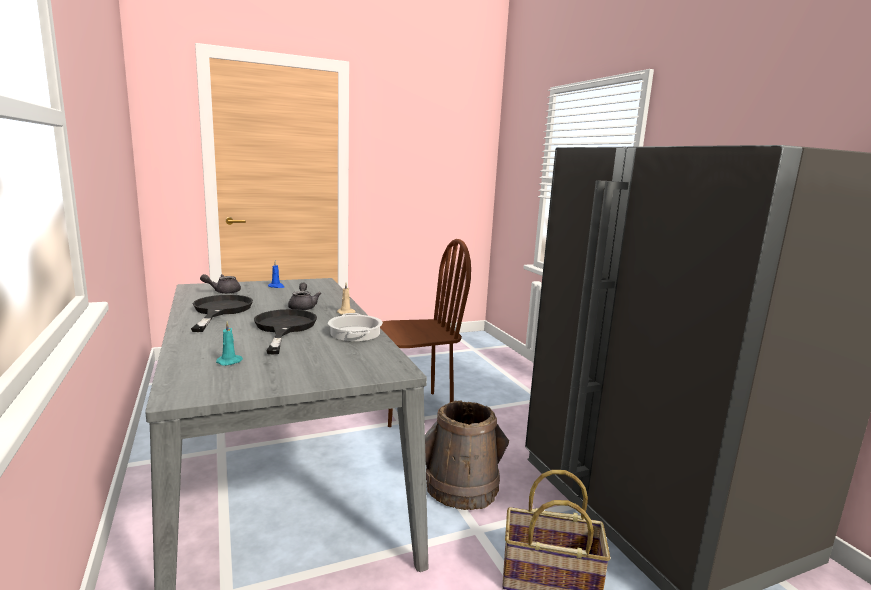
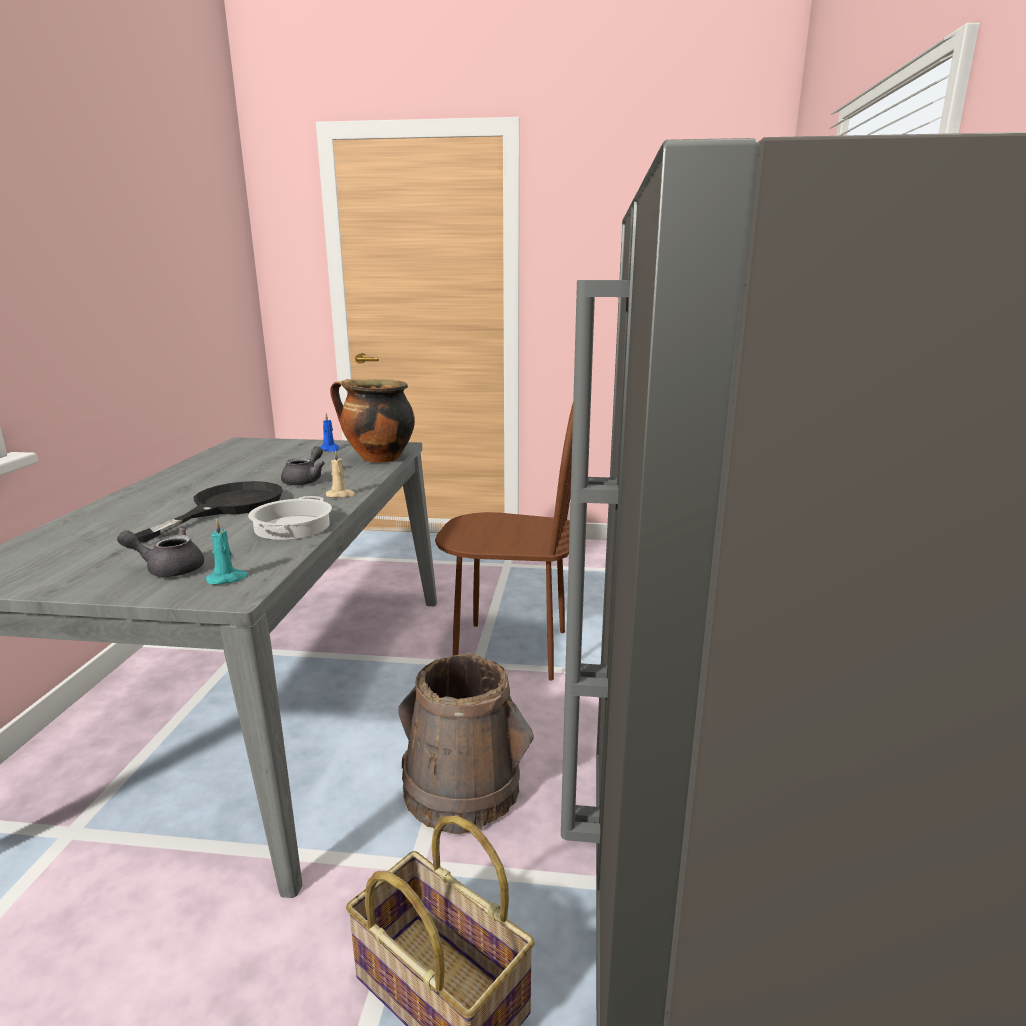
camera: 30 degrees right, 5 degrees up
(220, 311) = (207, 475): black frying pan -> none
(223, 292) = (259, 451): grey teapot -> grey teapot (169, 569)
(230, 361) = (86, 544): turquoise candle -> turquoise candle (227, 578)
(324, 290) = (377, 459): none -> cooking pot

